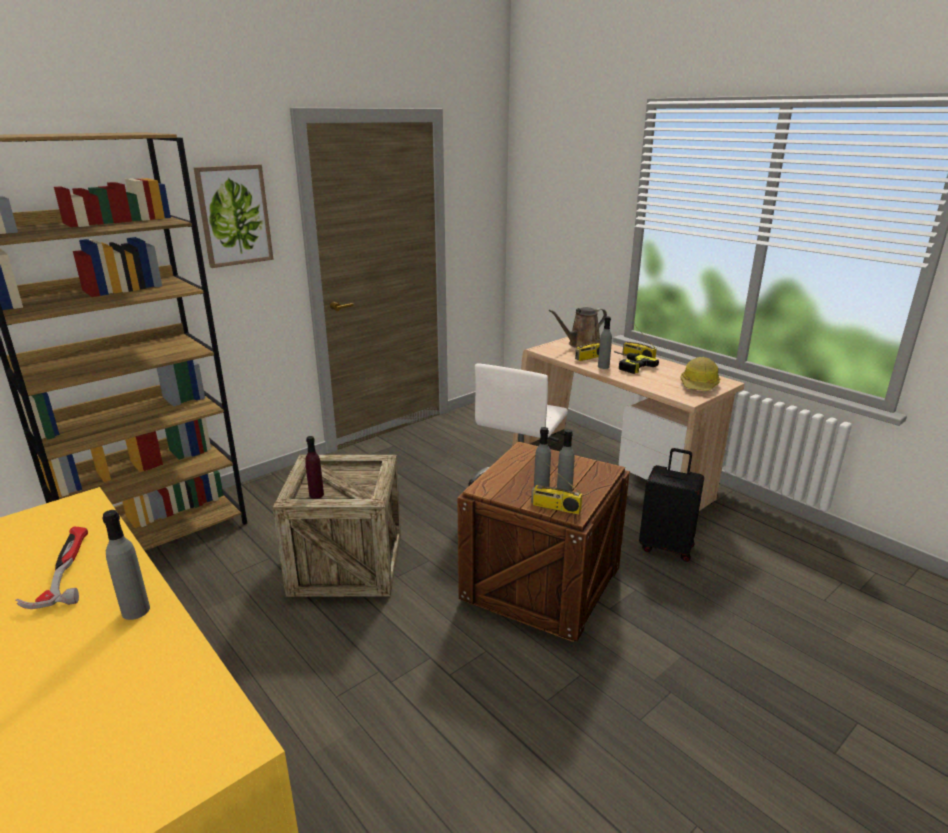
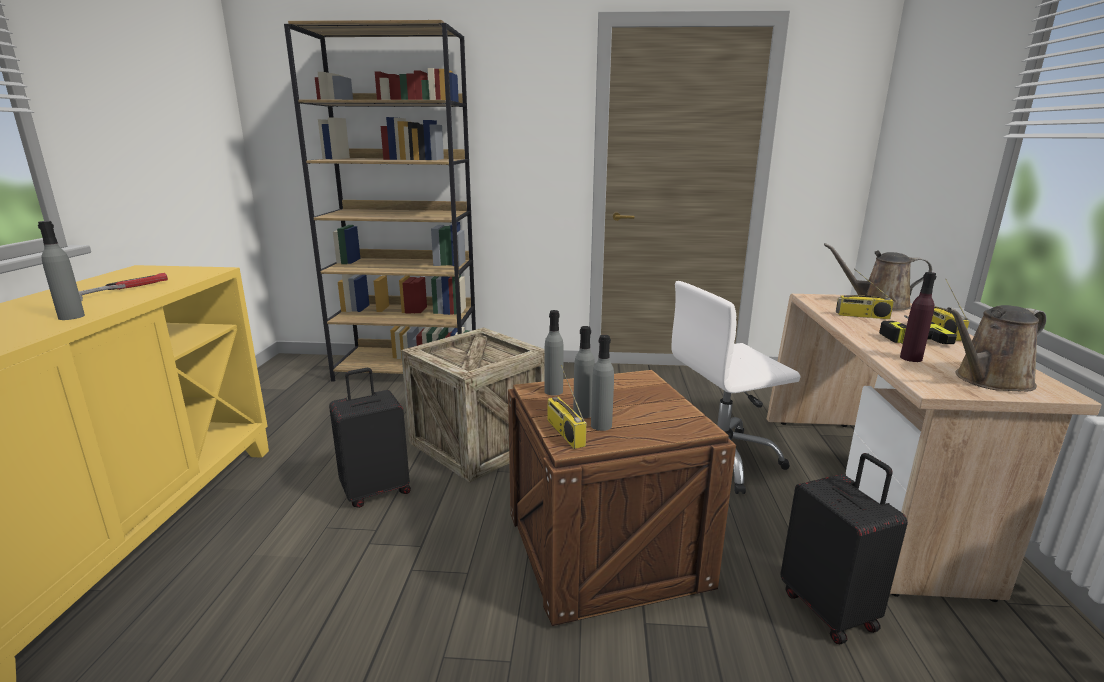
camera: 45 degrees right, 5 degrees down
(234, 215) = (528, 113): picture -> none
(316, 494) = (446, 356): purple bottle -> purple bottle (911, 358)
(327, 647) = (376, 491): none -> black suitcase
(603, 366) = (862, 327): grey bottle -> grey bottle (553, 391)
(699, 385) = (989, 380): hard hat -> brown watering can

